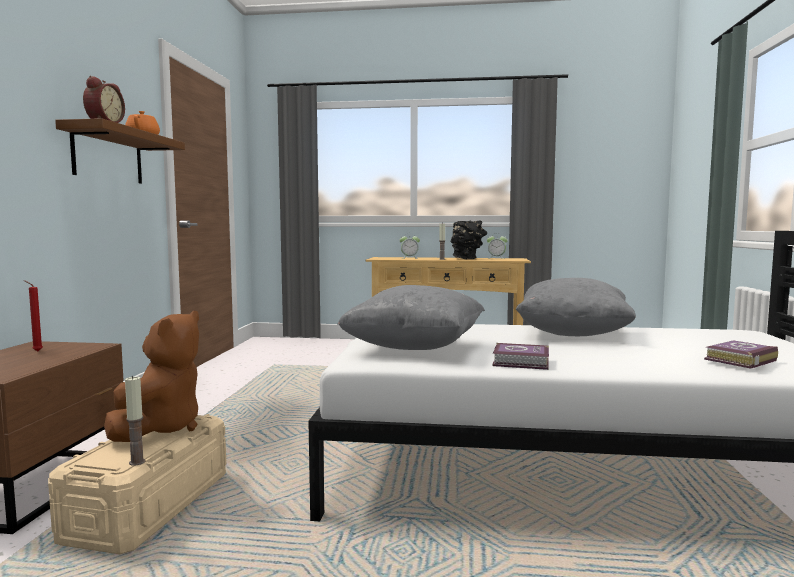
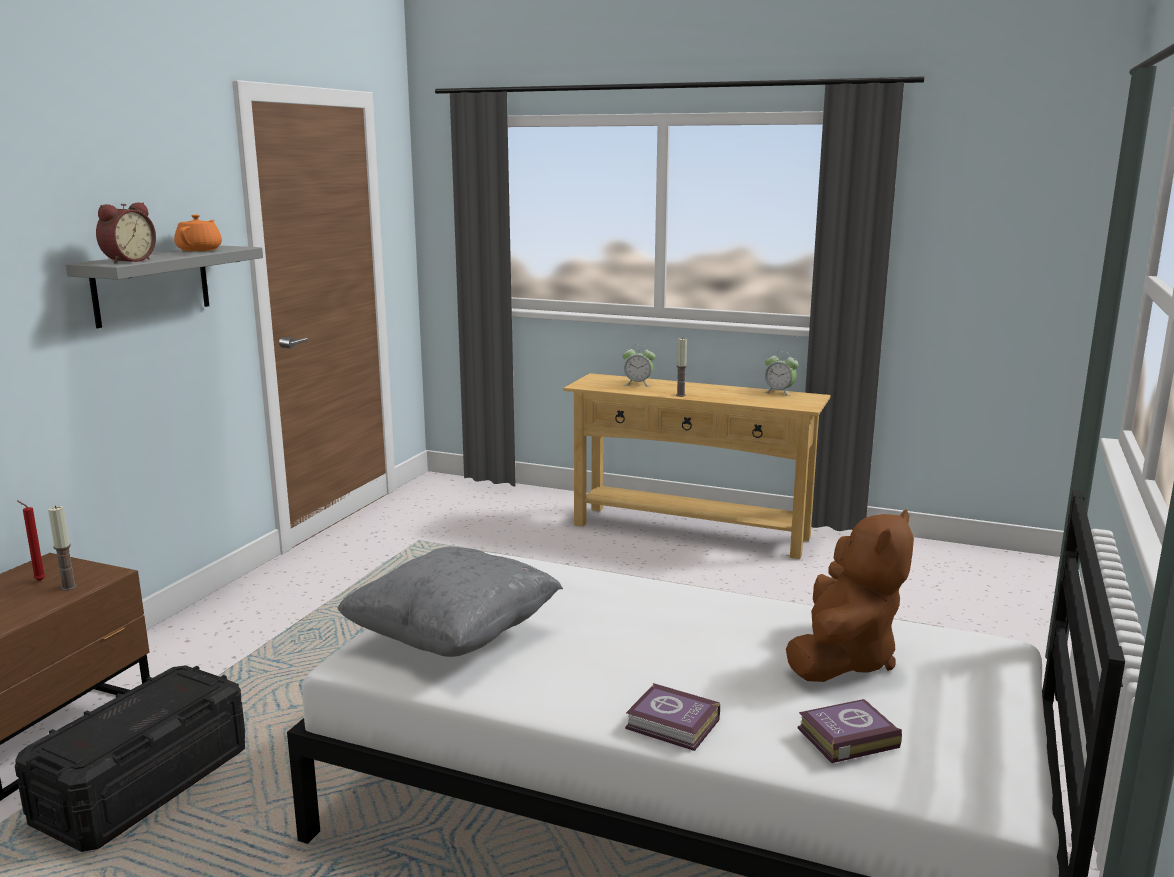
camera: 15 degrees right, 10 degrees up
(108, 156) = (151, 285): brown shelf -> grey shelf
(137, 462) = (103, 753): candle -> candle (68, 587)
(149, 506) = (143, 786): beige storage box -> black storage box
(161, 428) = (159, 696): brown plush toy -> brown plush toy (842, 659)
(467, 258) = (726, 393): black vase -> none
(522, 362) = (550, 695): book -> book (674, 725)
(573, 334) = (707, 624): grey pillow -> none

